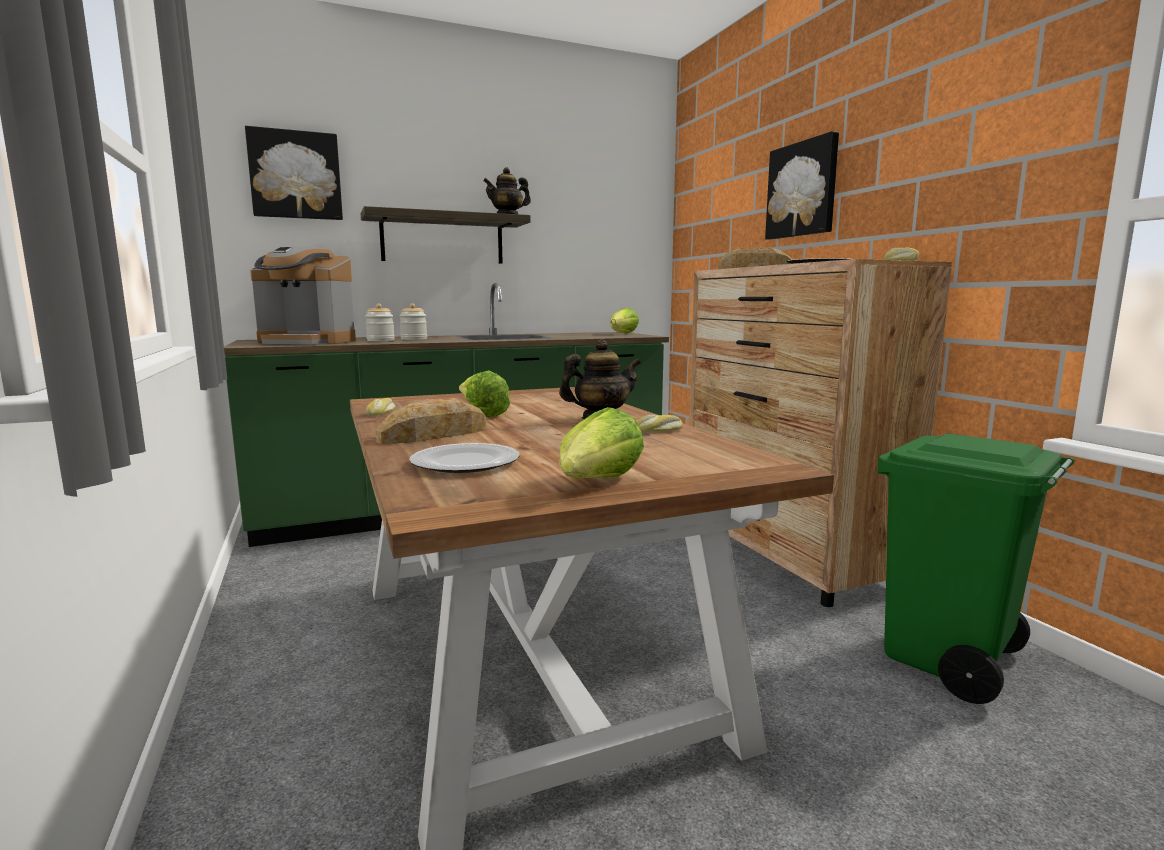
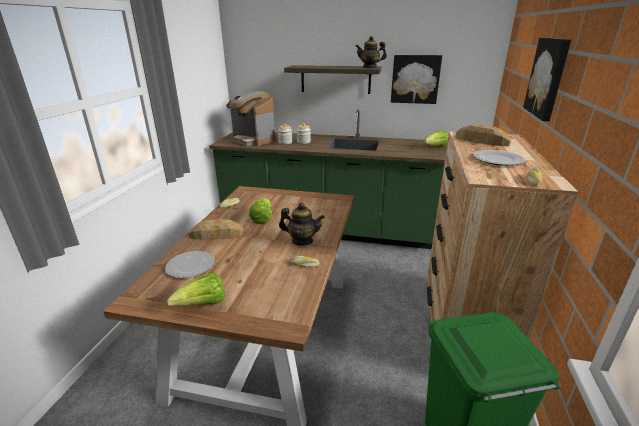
camera: 35 degrees right, 15 degrees up
(295, 175) = (261, 46): picture -> picture (415, 79)

